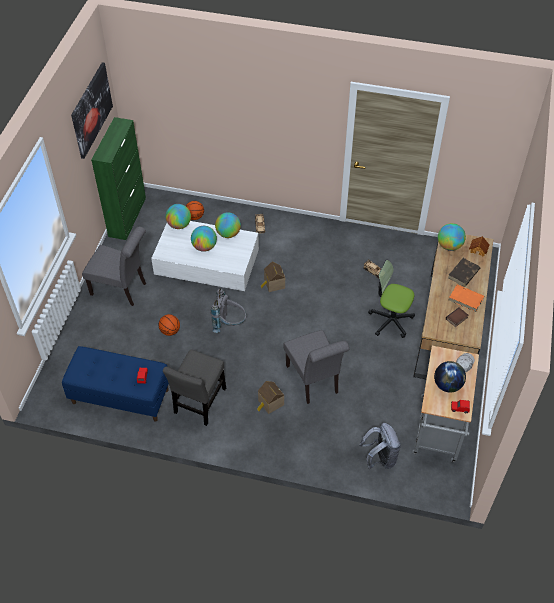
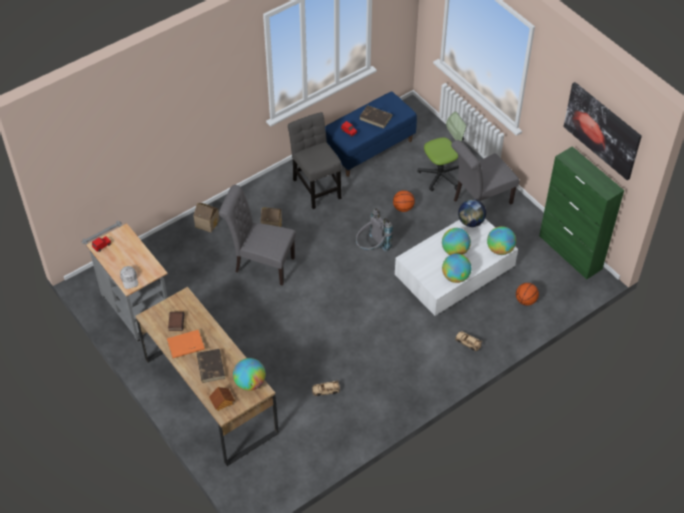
camera: 130 degrees right, 0 degrees up
(108, 369) = (376, 118): none -> brown book
(273, 284) = (385, 304): toy house -> toy house (207, 222)
(380, 458) = (157, 257): grey backpack -> none
(390, 320) = (262, 359): office chair -> office chair (441, 175)
(447, 385) = (126, 254): globe -> globe (471, 222)

